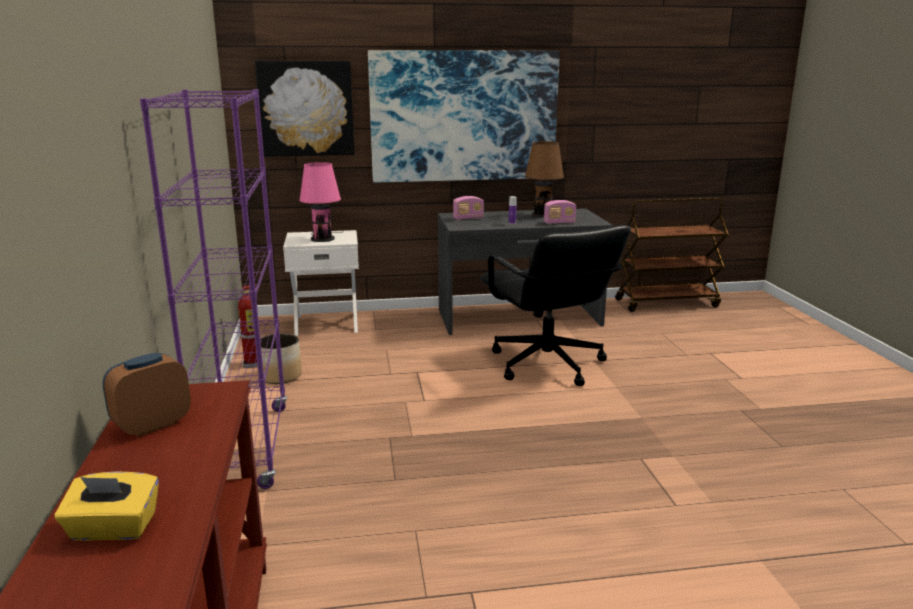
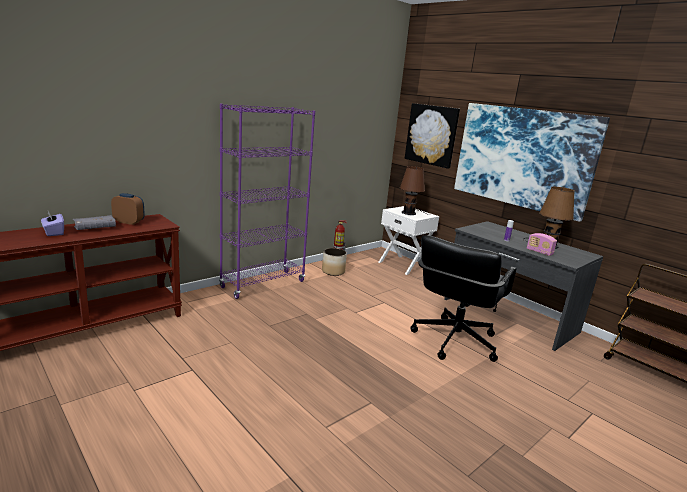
camera: 55 degrees right, 0 degrees up
(113, 529) = (53, 232): yellow tissue box -> purple tissue box
(147, 469) = (95, 228): none -> grey book
(323, 238) = (410, 213): pink table lamp -> brown table lamp
(468, 218) = (491, 229): radio -> none

